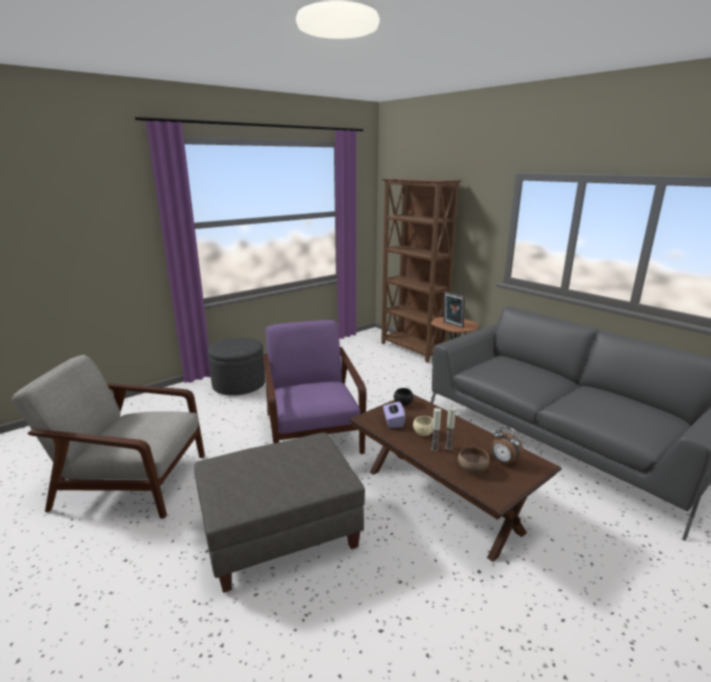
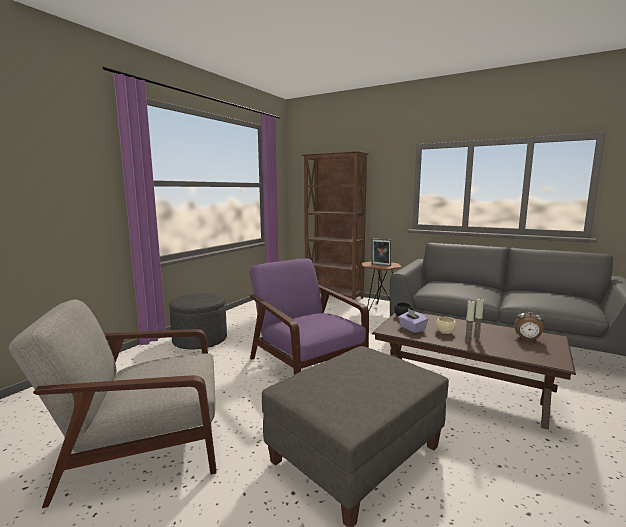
camera: 20 degrees left, 10 degrees down
(472, 469) = (513, 348): brown bowl -> none

